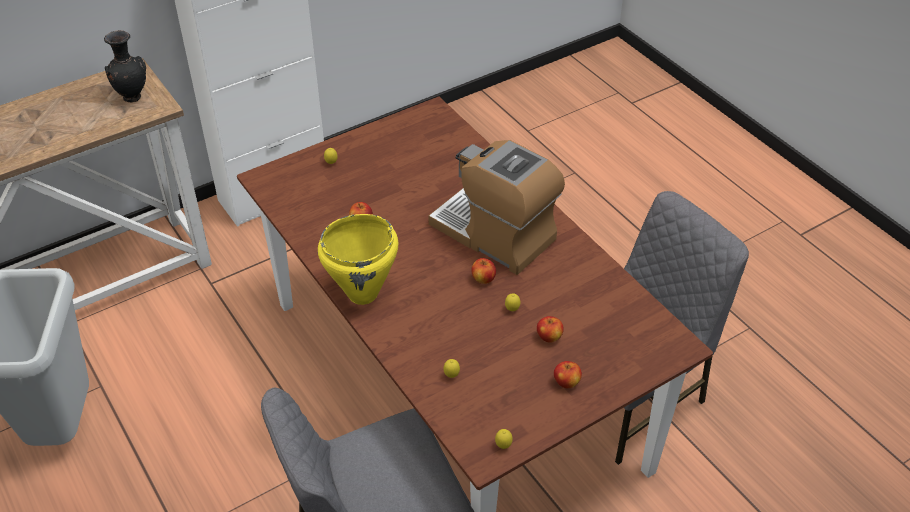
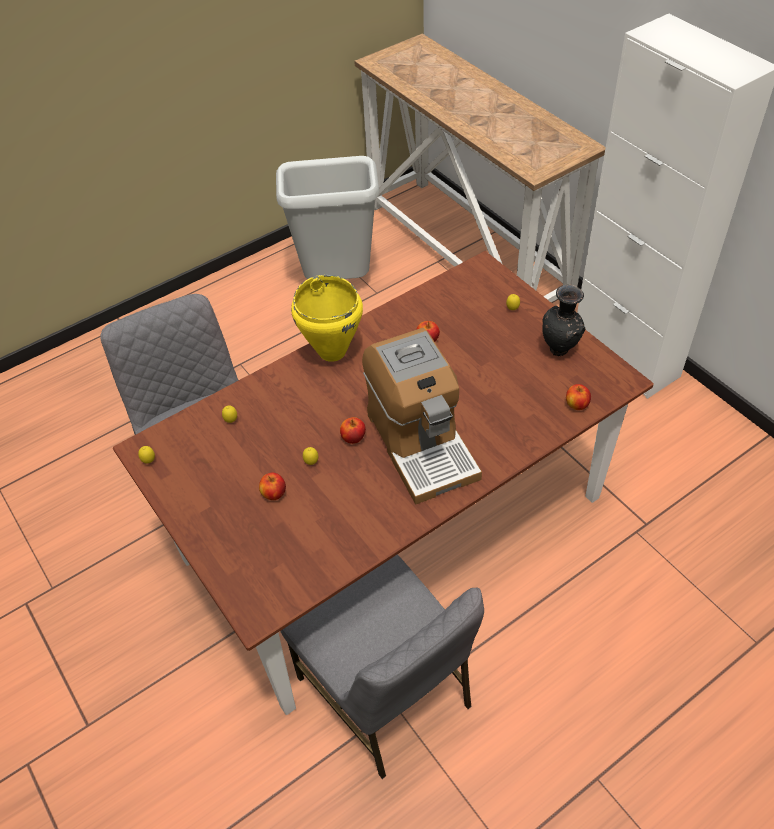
camera: 90 degrees right, 5 degrees up
(133, 97) = (545, 154): black vase -> black vase (560, 350)
(494, 233) = (421, 444): coffee machine -> coffee machine turned 120 degrees clockwise
(566, 382) = (215, 508): apple -> apple (576, 405)

